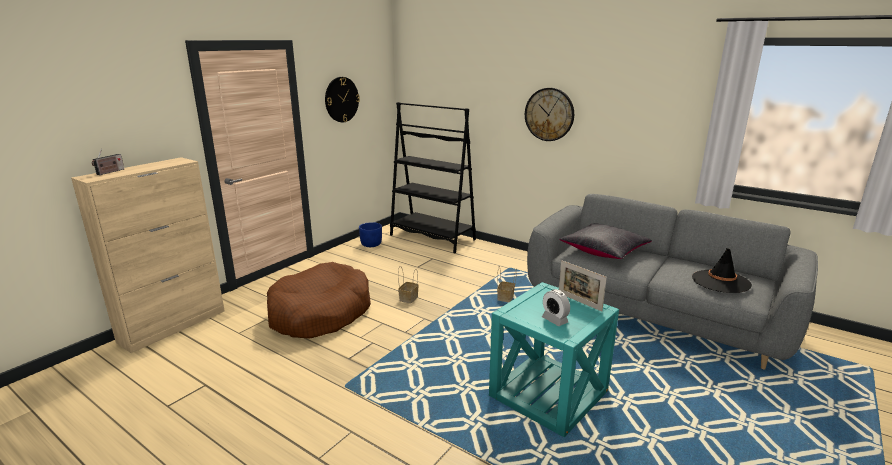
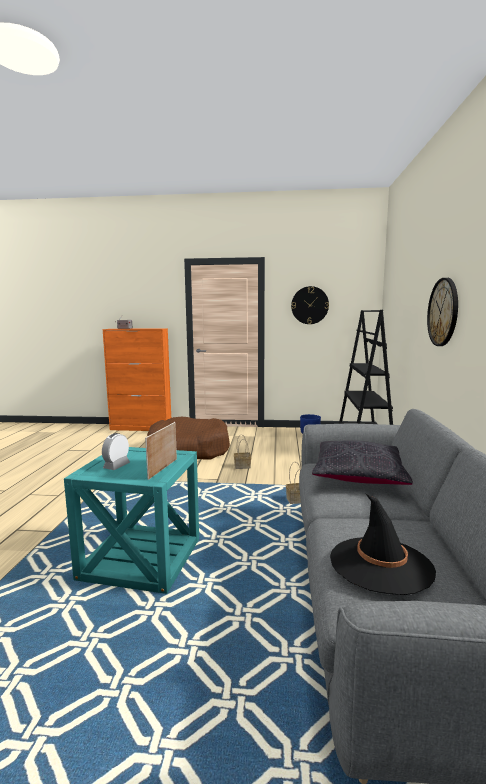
camera: 60 degrees right, 10 degrees down
(174, 326) = (141, 428): beige cabinet -> orange cabinet

